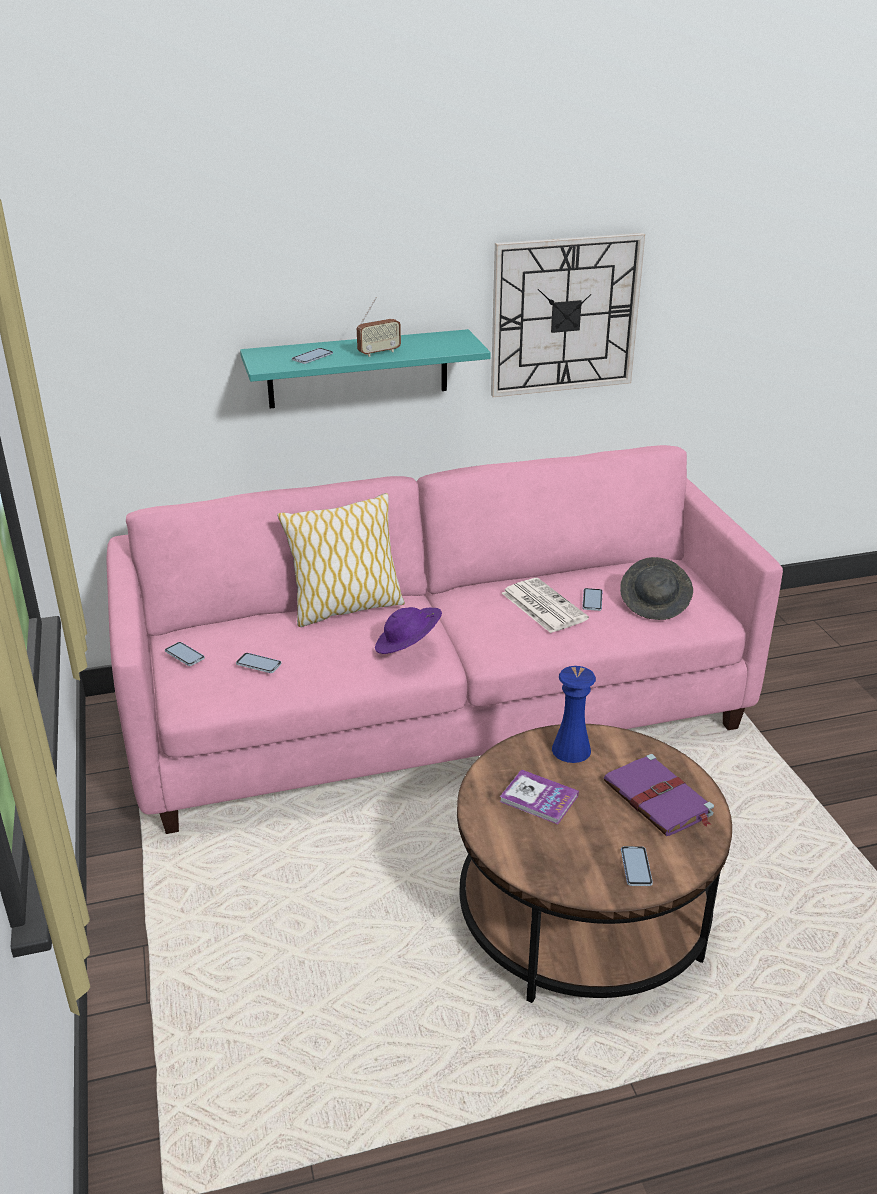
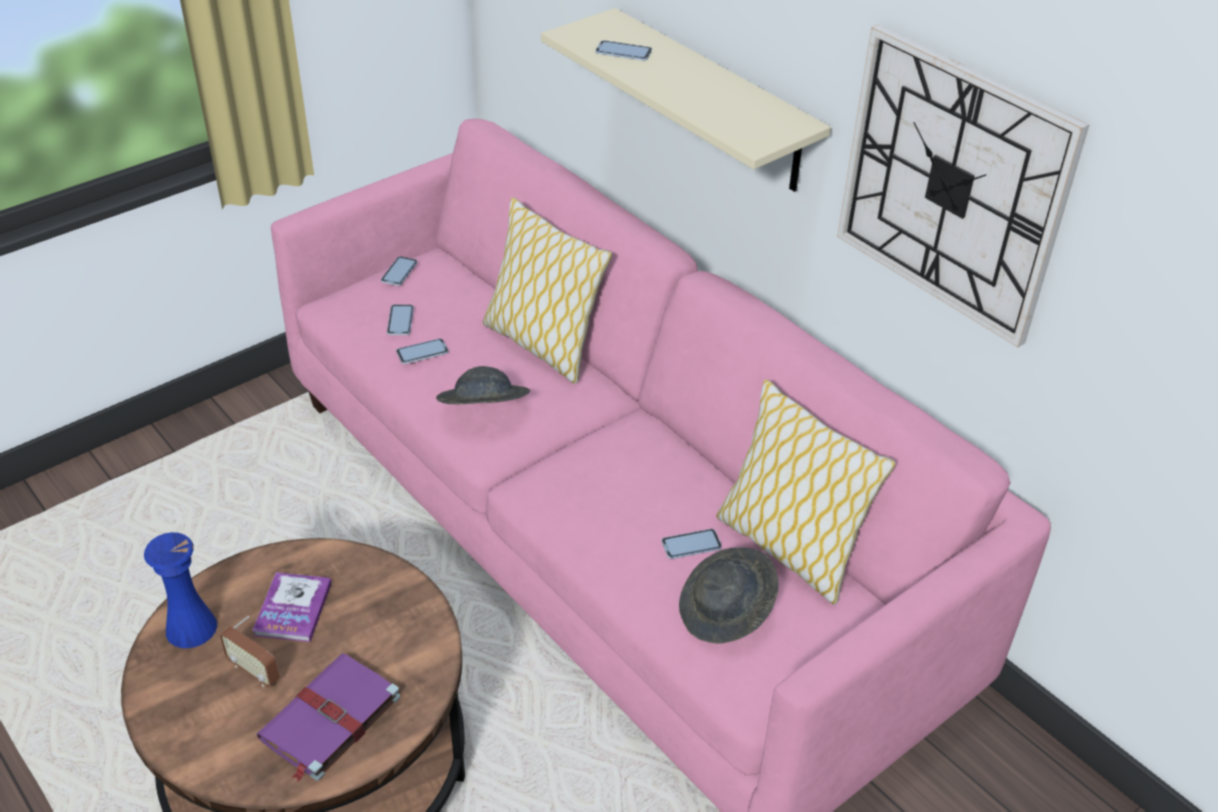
camera: 65 degrees right, 10 degrees up
(358, 369) = (712, 101): turquoise shelf -> beige shelf
(379, 352) = (676, 87): radio -> radio (254, 672)
(408, 646) = (483, 411): purple hat -> grey hat
(542, 606) = (646, 501): newspaper -> none
(571, 750) = (394, 616): blue vase -> blue vase (191, 628)
(610, 571) = (788, 547): none -> pillow
(636, 867) = (199, 722): phone -> phone (422, 352)

